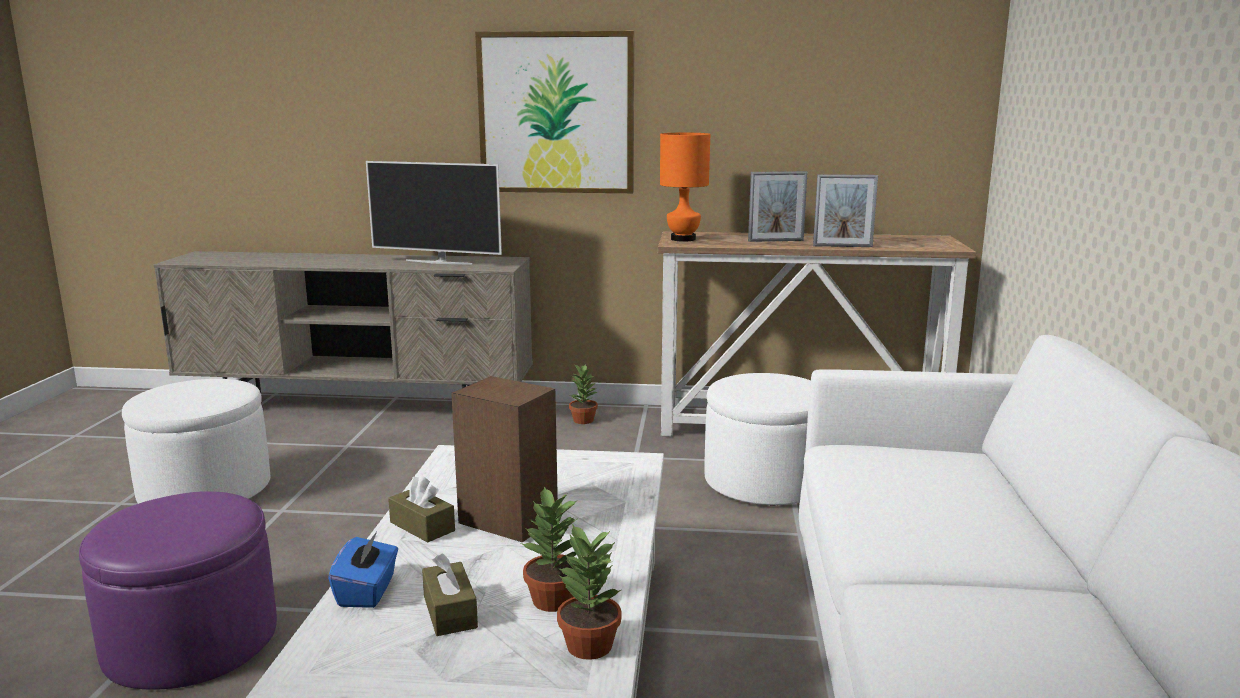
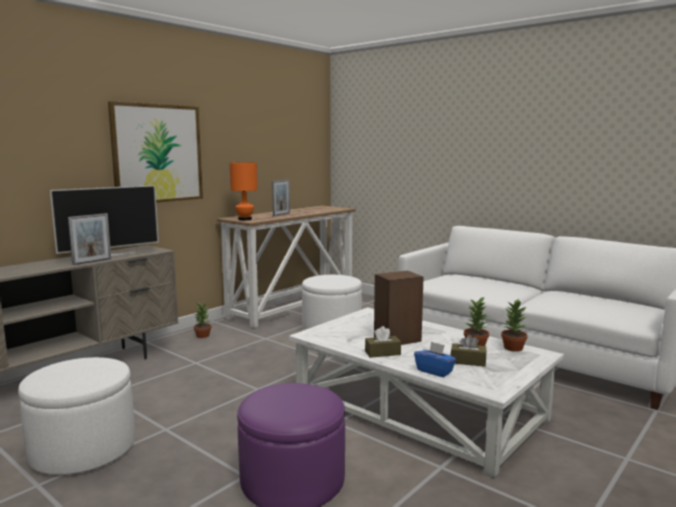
camera: 55 degrees left, 5 degrees down
(842, 246) = (312, 213): picture frame -> picture frame (92, 262)

